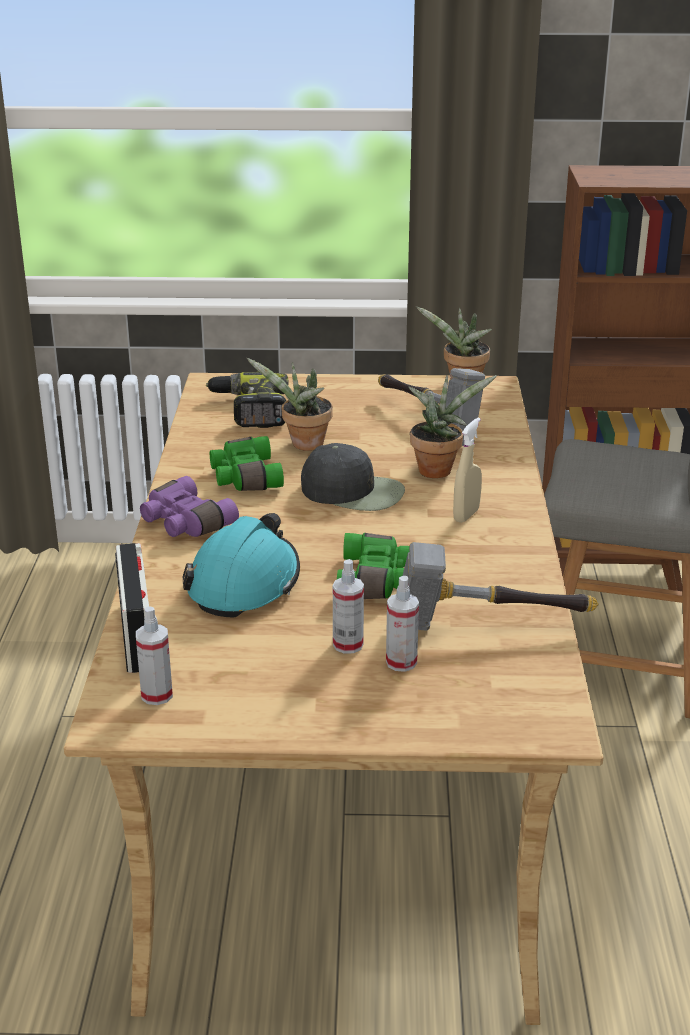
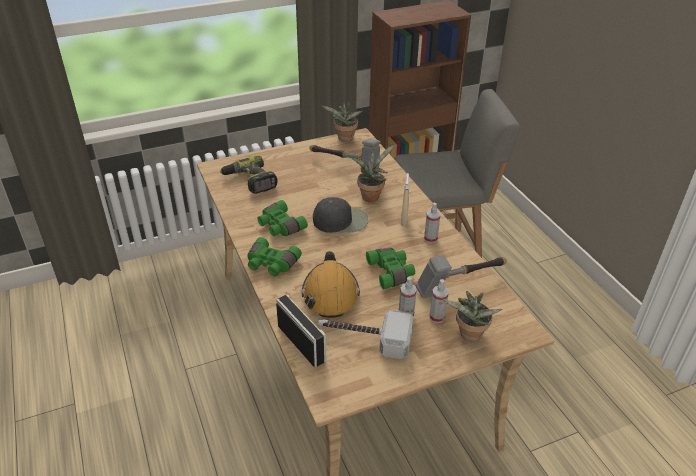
camera: 25 degrees left, 10 degrees up
(157, 695) = (339, 376): spray bottle -> spray bottle (430, 238)
(184, 523) = (271, 264): purple binoculars -> green binoculars
(244, 583) = (330, 293): turquoise hard hat -> orange hard hat
(247, 656) = (364, 337): none -> hammer
(303, 445) = (294, 197): potted plant -> potted plant (469, 336)

